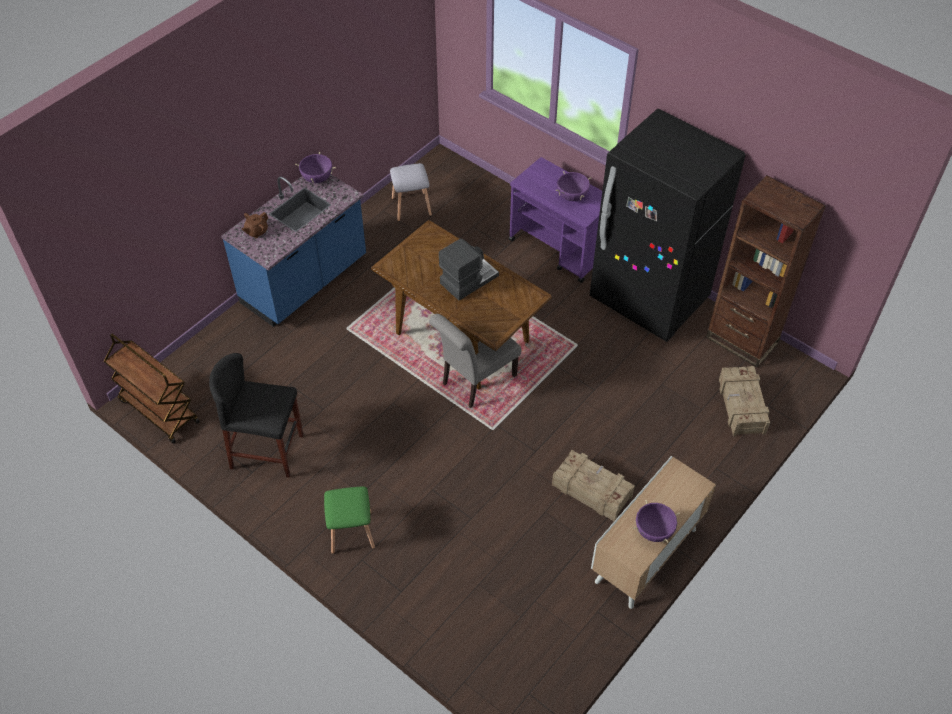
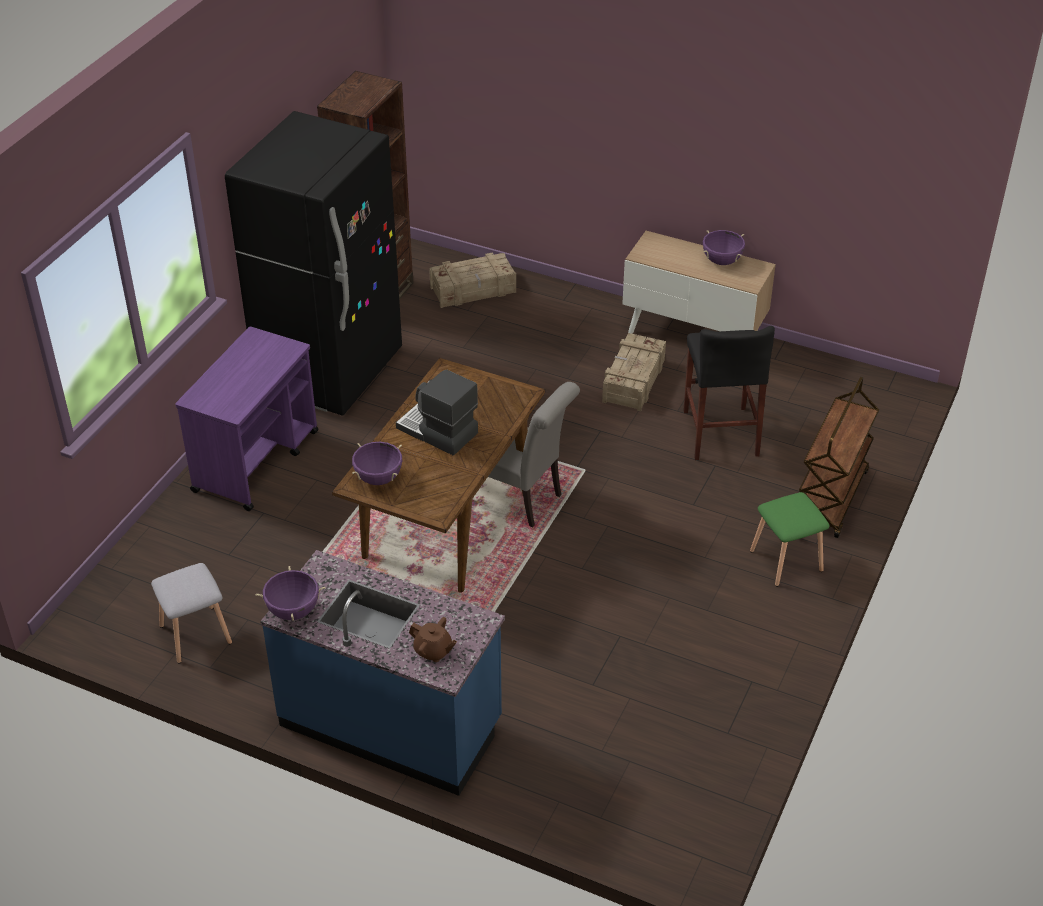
camera: 105 degrees left, 10 degrees down
(158, 411) = (704, 827): brown cart -> brown cart (831, 499)
(267, 451) = (713, 675): black stool -> black stool (720, 433)
(572, 196) = (253, 363): purple cooking pot -> purple cooking pot (378, 478)

